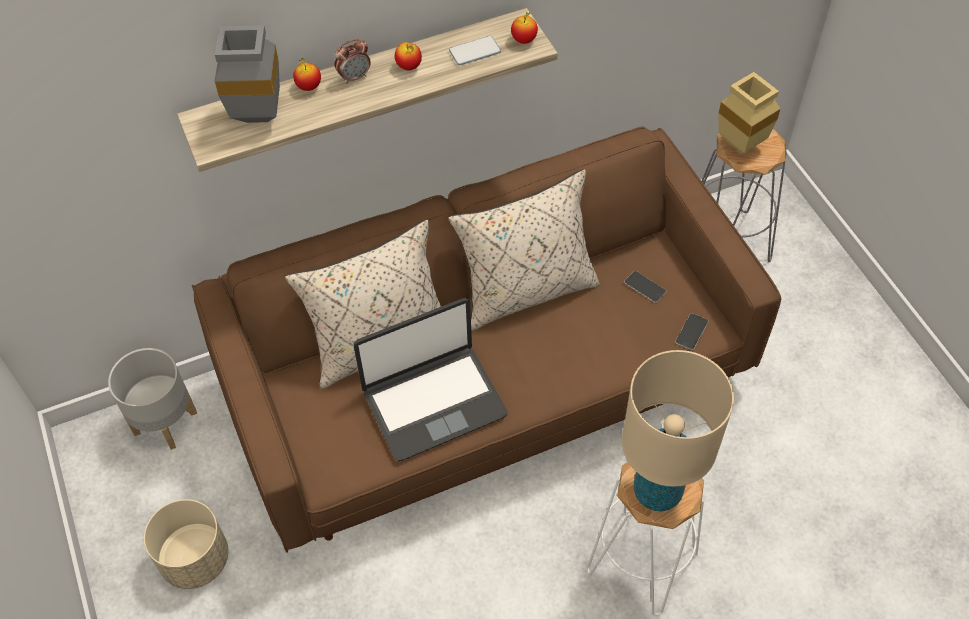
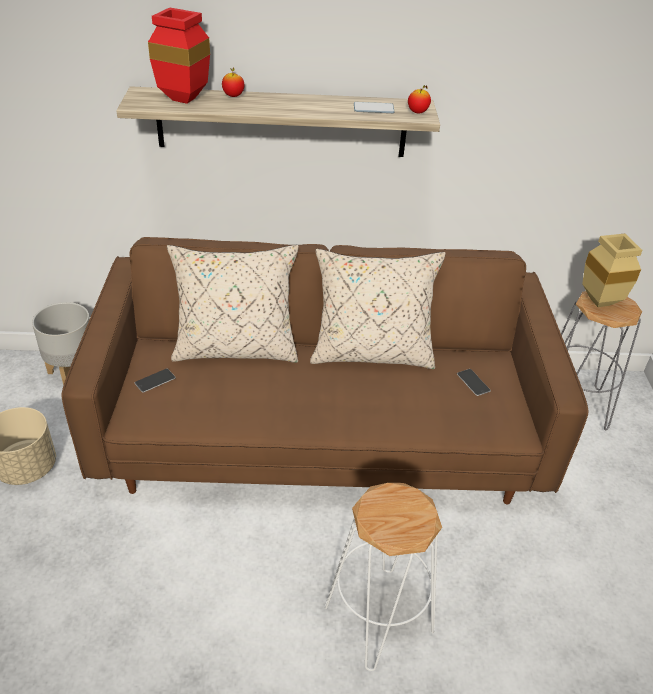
camera: 20 degrees right, 15 degrees down
(261, 114) = (186, 99): grey vase -> red vase
(354, 77) = (271, 99): alarm clock -> none
(409, 67) = (316, 104): apple -> none
(433, 402) = (250, 399): laptop -> none
(657, 491) = (390, 517): beige table lamp -> none
(691, 331) = (498, 426): phone -> phone (155, 380)

